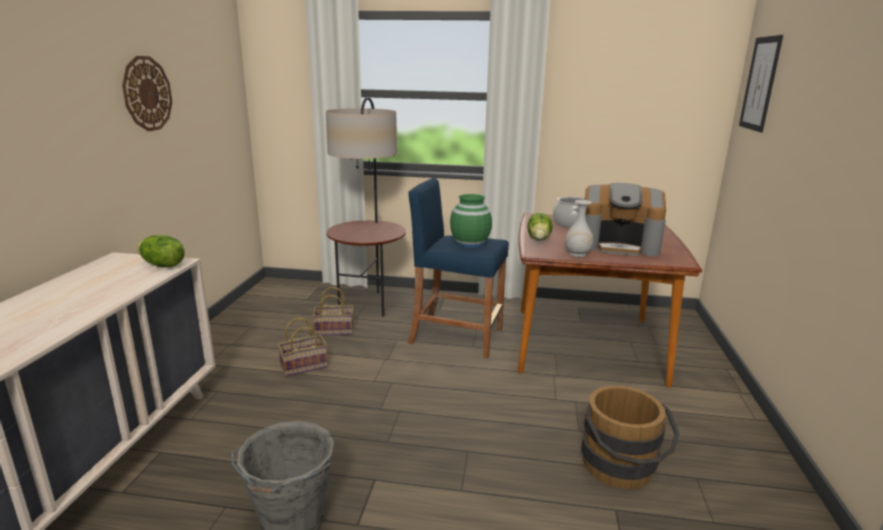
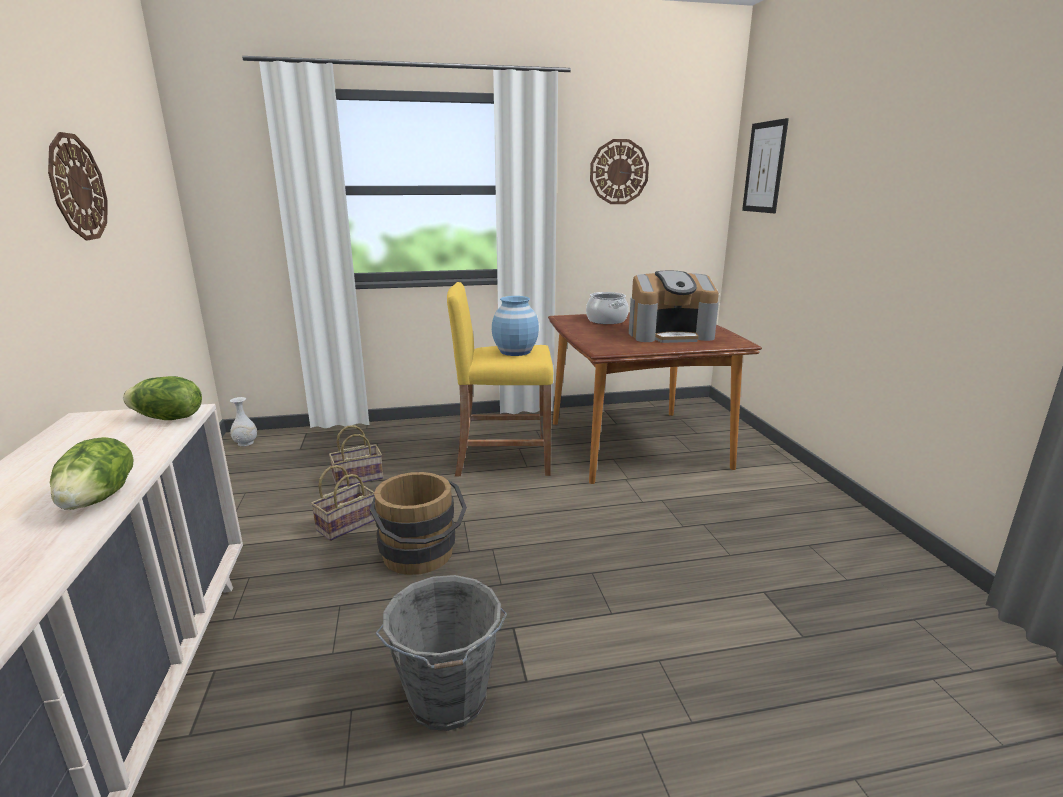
camera: 20 degrees left, 0 degrees up
(368, 304) = (381, 442): floor lamp -> none
(456, 336) = (502, 459): blue stool -> yellow stool
(469, 243) = (515, 351): green vase -> blue vase
(539, 239) = (591, 338): lettuce -> lettuce (100, 498)
(577, 254) = (642, 347): white vase -> white vase (245, 443)
(610, 83) = (619, 172): none -> wall clock
(621, 470) = (743, 554): brown bucket -> brown bucket (421, 557)

